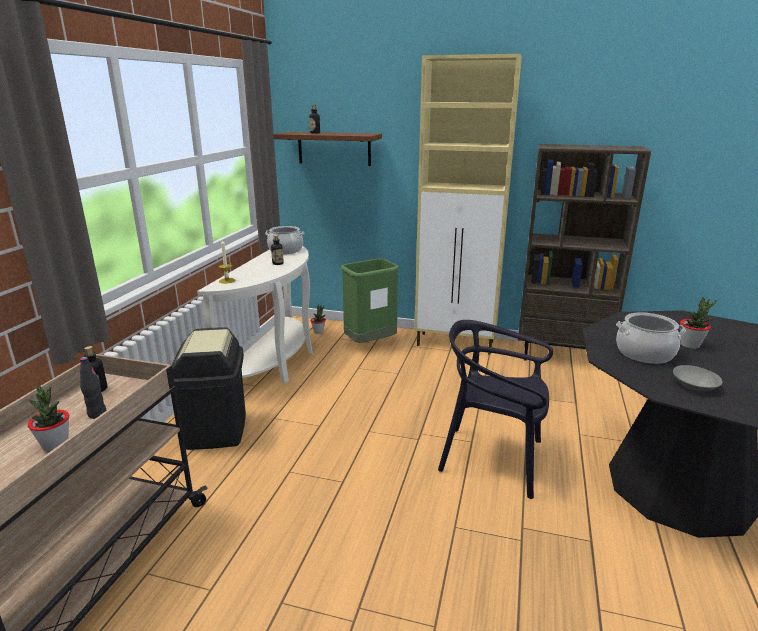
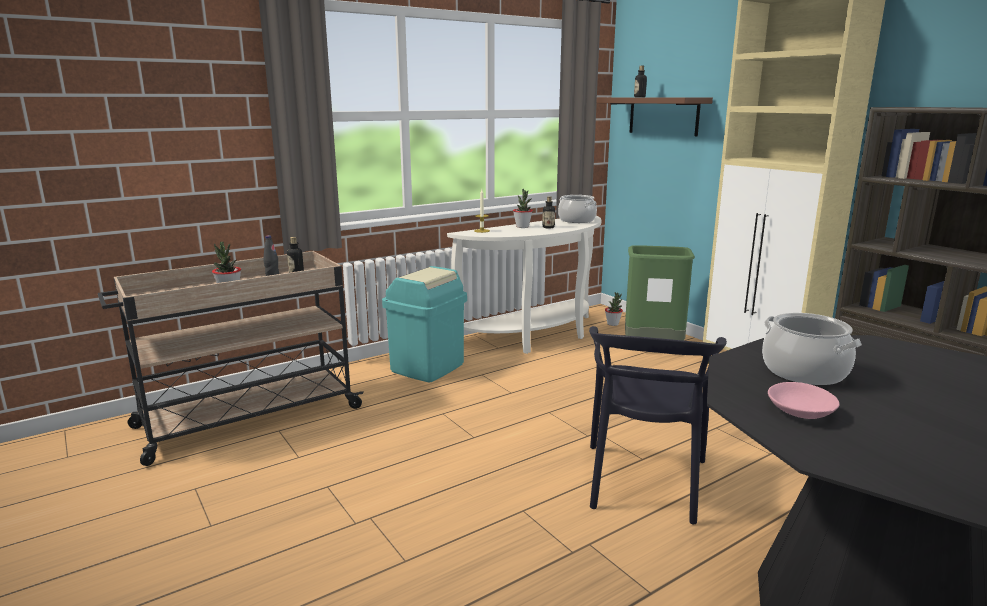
camera: 40 degrees right, 5 degrees down
(216, 430) = (428, 367): black trash can -> turquoise trash can
(492, 459) = (644, 481): black chair -> black chair turned 135 degrees counterclockwise
(690, 345) = (903, 385): potted plant -> potted plant (522, 227)
(695, 386) = (801, 412): grey bowl -> pink bowl

